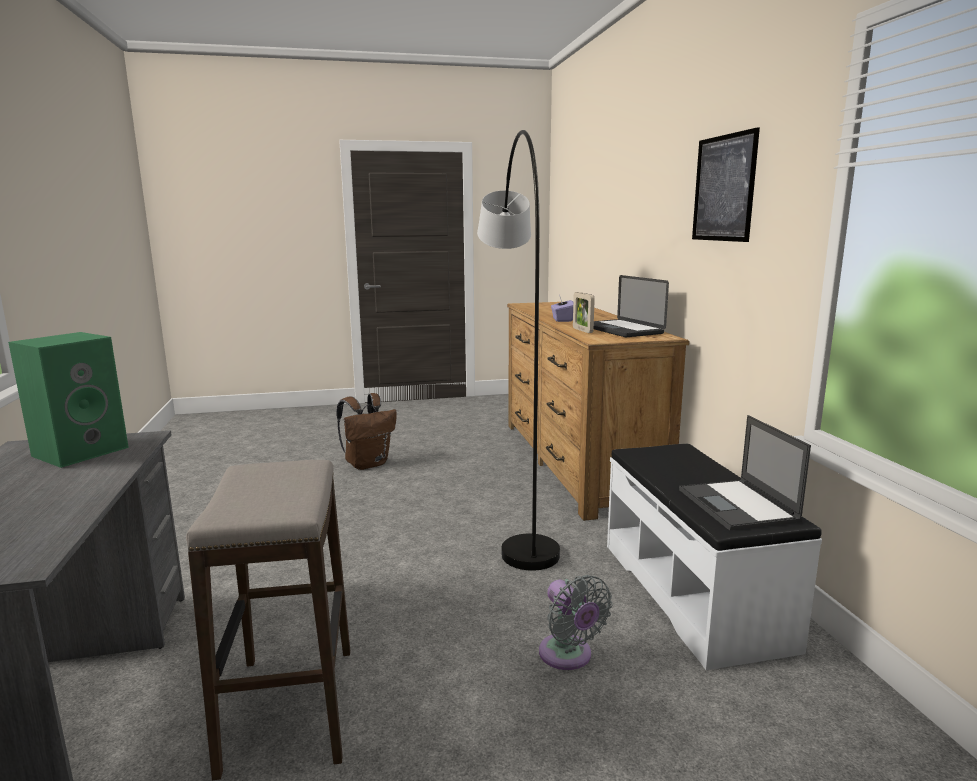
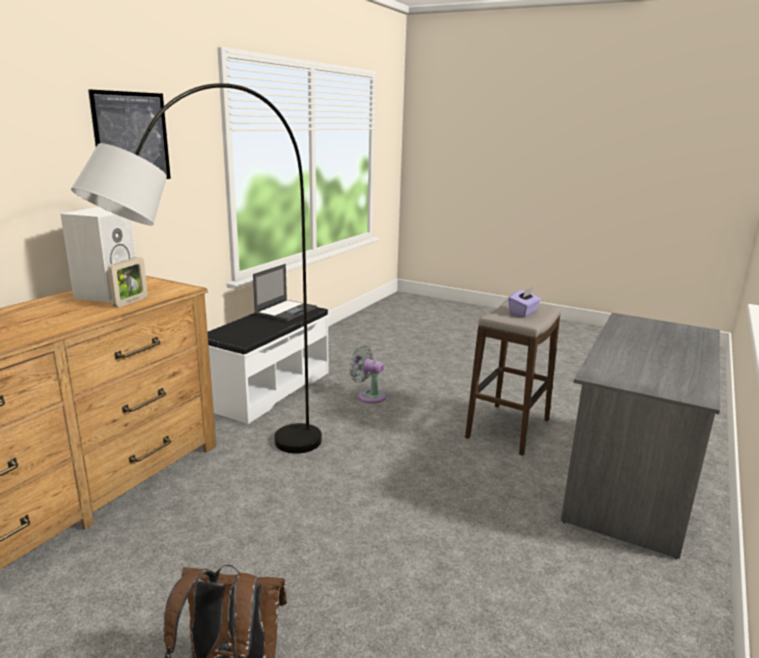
camera: 140 degrees left, 5 degrees up
(82, 451) = (639, 375): green speaker -> none
(562, 320) = (51, 325): purple tissue box -> purple tissue box (523, 312)
(568, 656) = (368, 396): grey fan -> grey fan turned 75 degrees counterclockwise
(621, 330) = (107, 293): laptop -> white speaker

